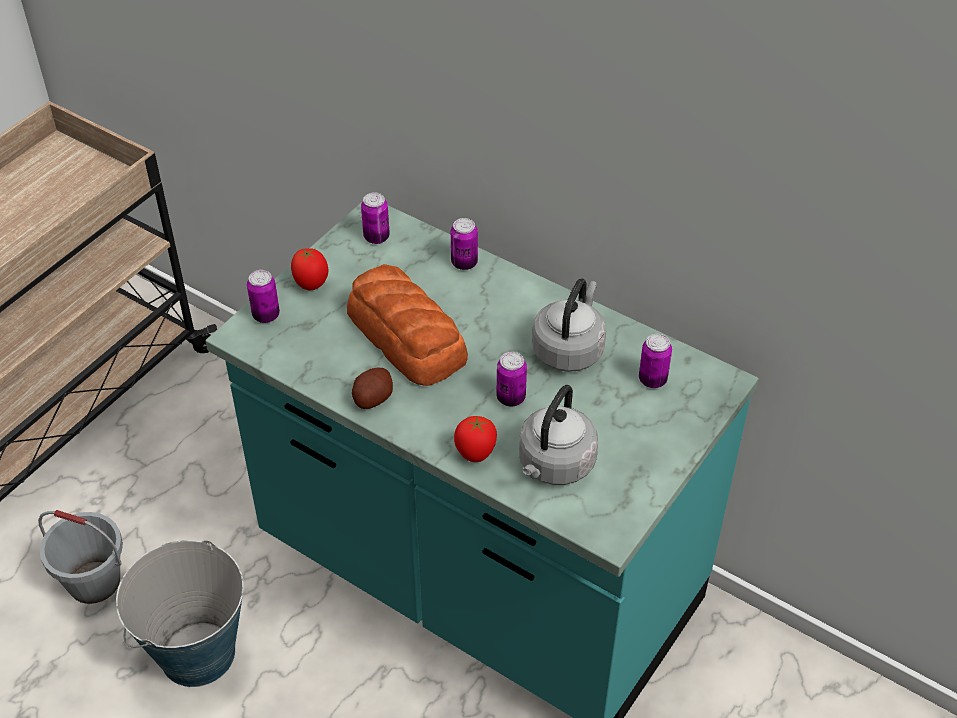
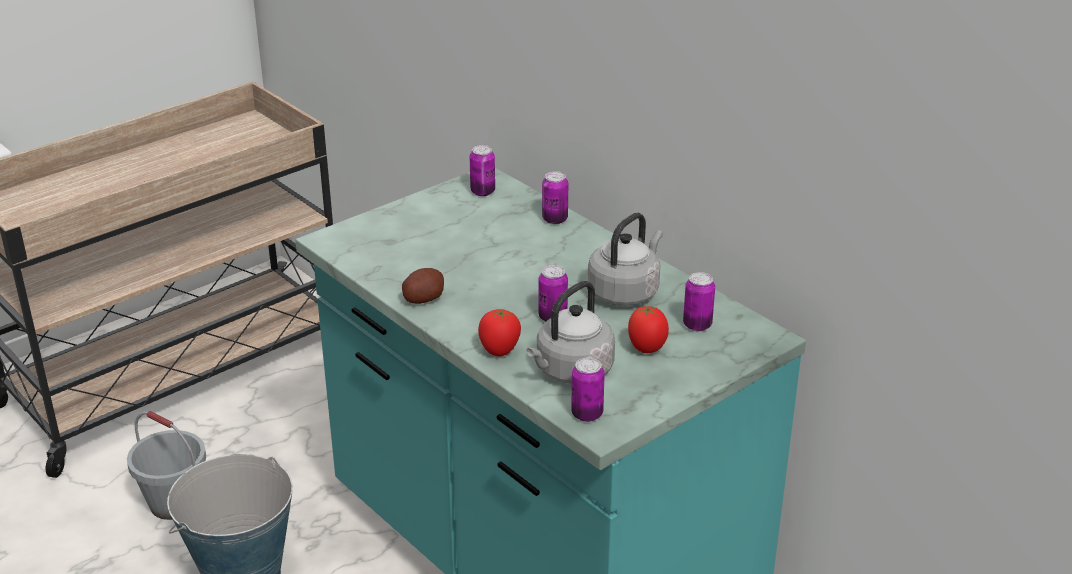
camera: 15 degrees right, 15 degrees down
(266, 315) = (357, 230): can -> can (587, 414)
(311, 284) = (408, 215): tomato -> tomato (647, 349)
(407, 338) = (476, 262): bread -> none

